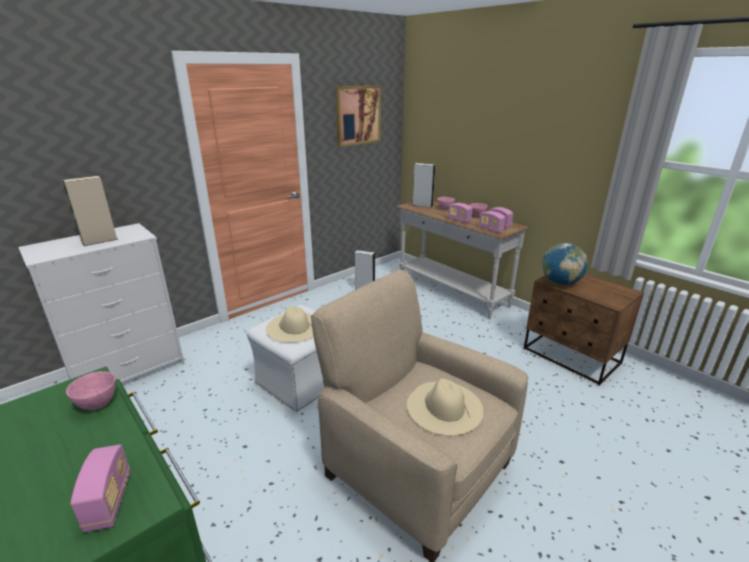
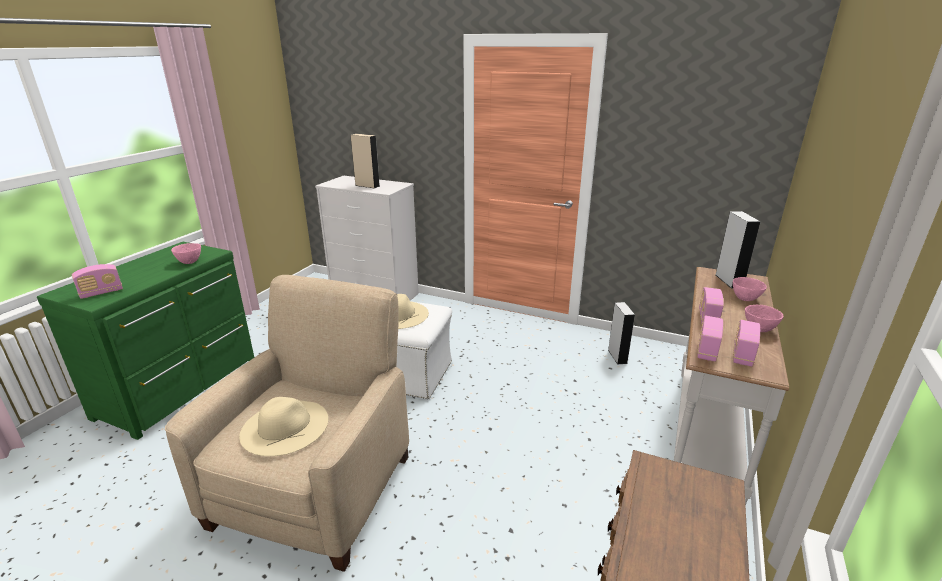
camera: 65 degrees right, 0 degrees up
(357, 115) = (694, 122): picture -> none
(560, 283) = (655, 483): globe -> none

